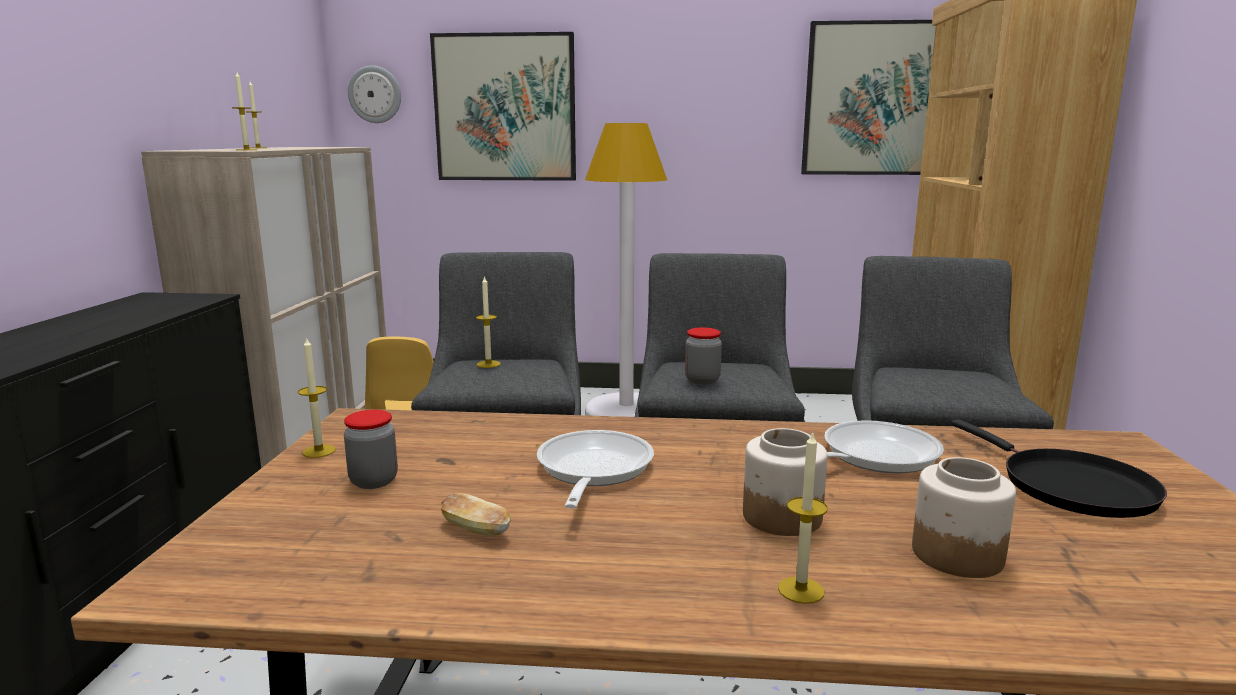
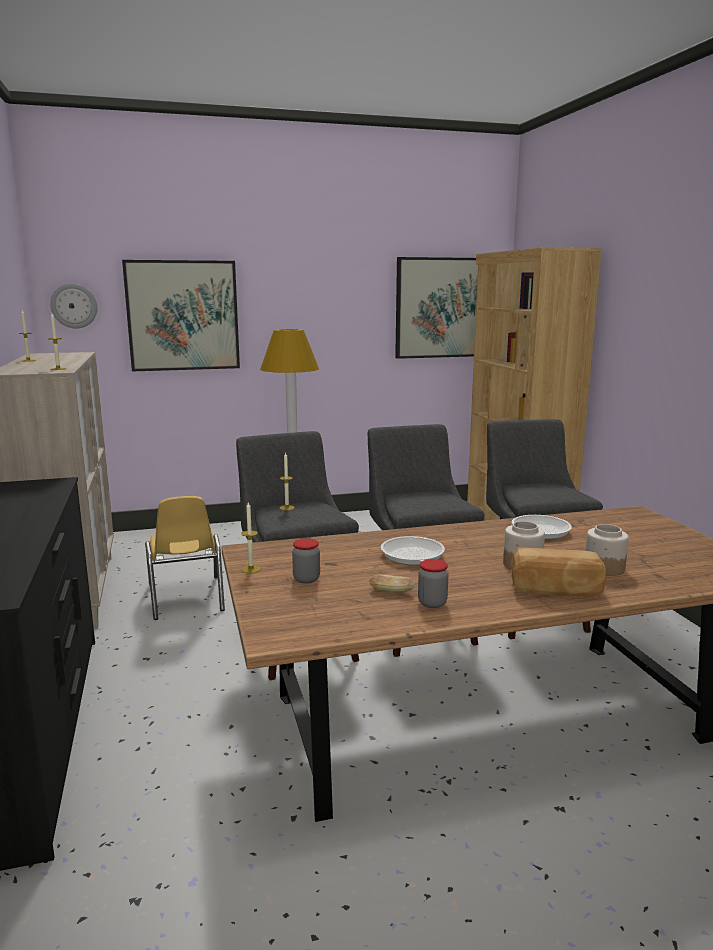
camera: 20 degrees left, 0 degrees up
(702, 380) = (423, 503): jar -> jar (432, 603)
(801, 590) = (556, 590): candle -> bread
(1069, 486) = (628, 534): black frying pan -> none

